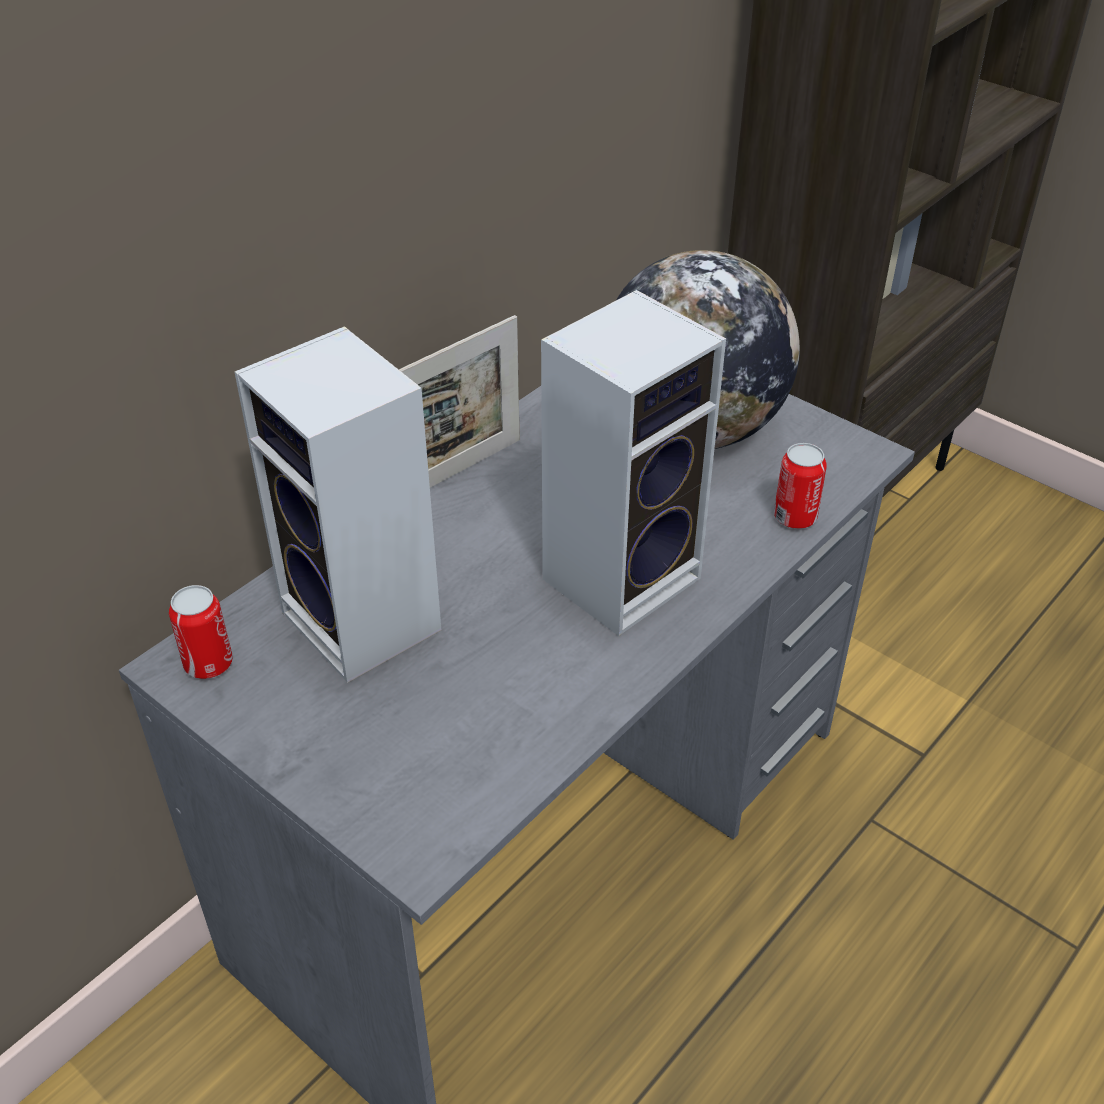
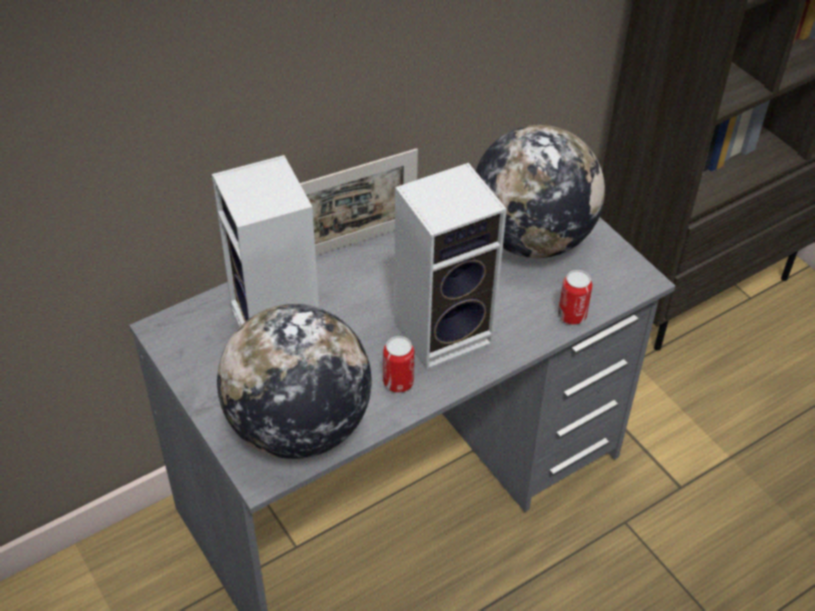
camera: 15 degrees right, 5 degrees up
(208, 664) = (180, 333): can -> can (398, 382)
(453, 765) = (298, 427): none -> globe

